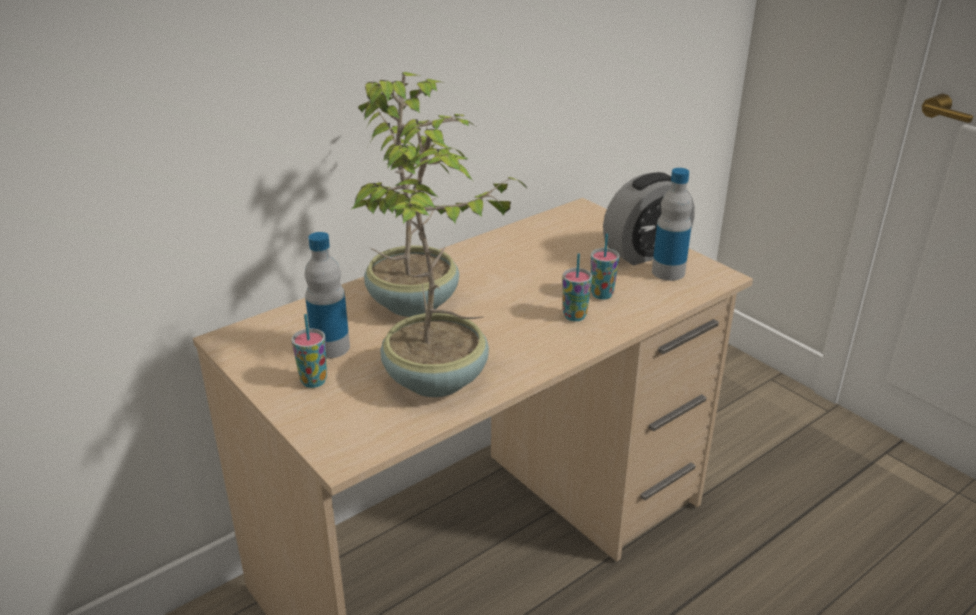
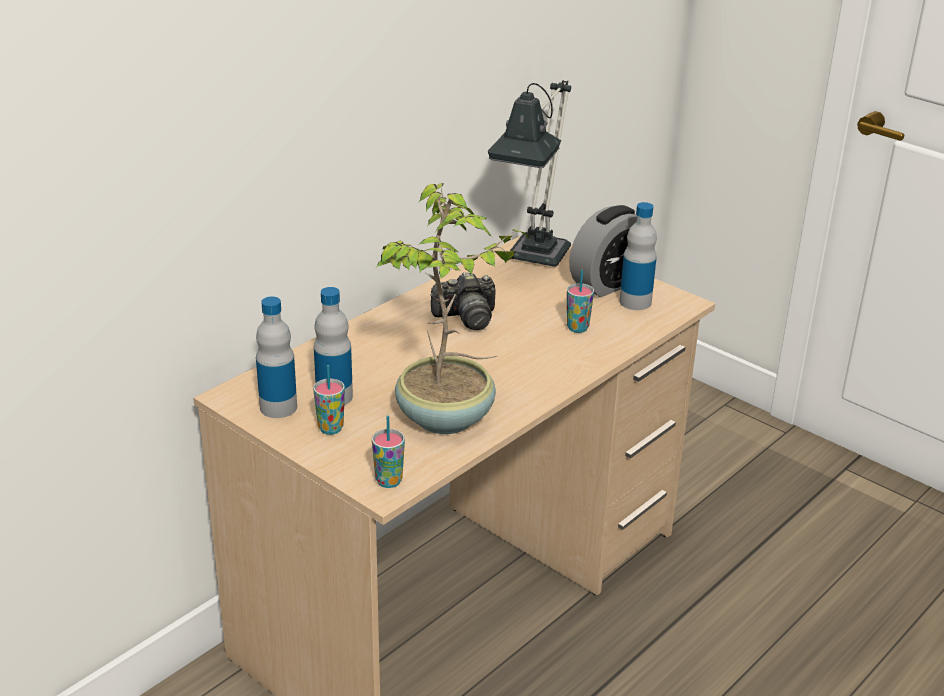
camera: 10 degrees left, 0 degrees up
(270, 354) = (278, 407): none -> bottle
(415, 302) = (400, 347): potted plant -> none
(491, 277) = (466, 317): none -> camera
(574, 226) = (534, 261): none -> table lamp
(574, 316) = (557, 350): cup -> cup (389, 481)

